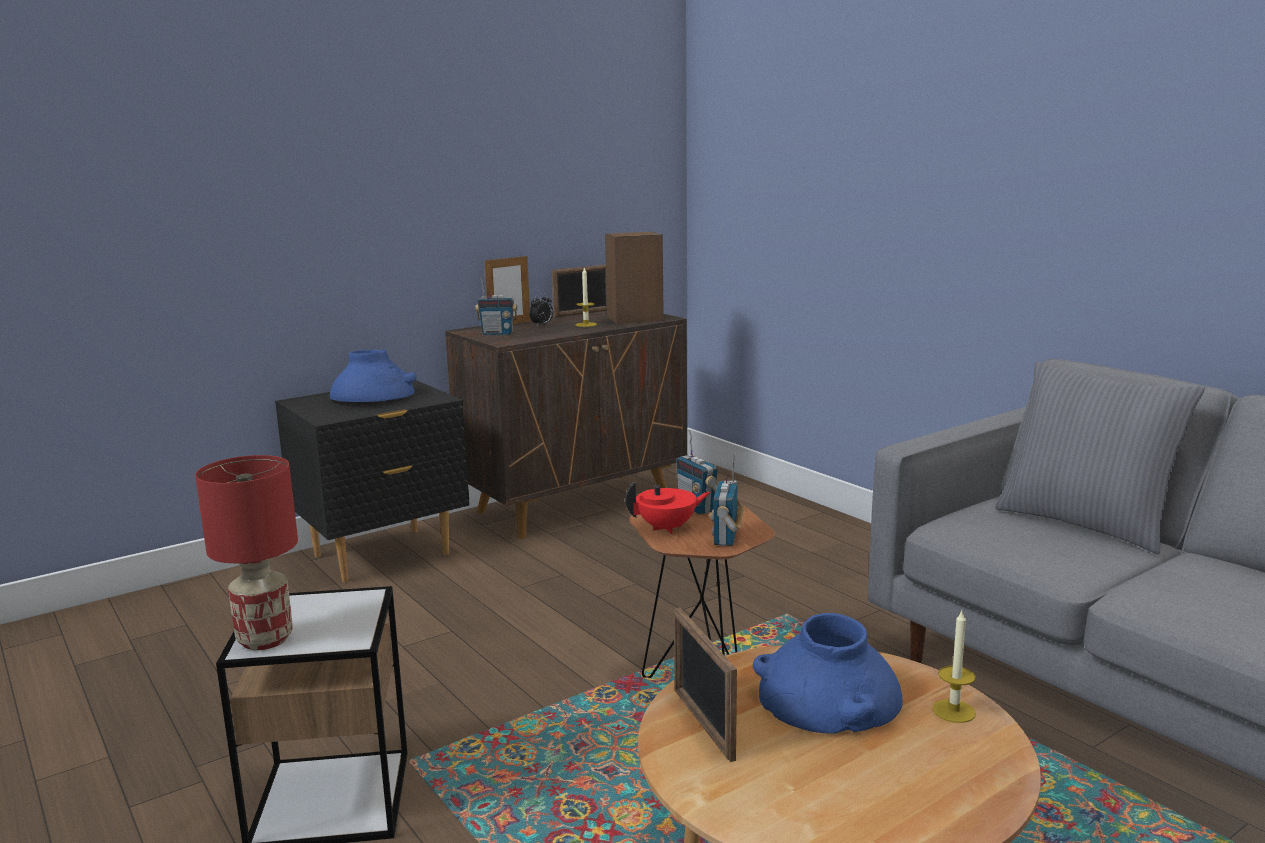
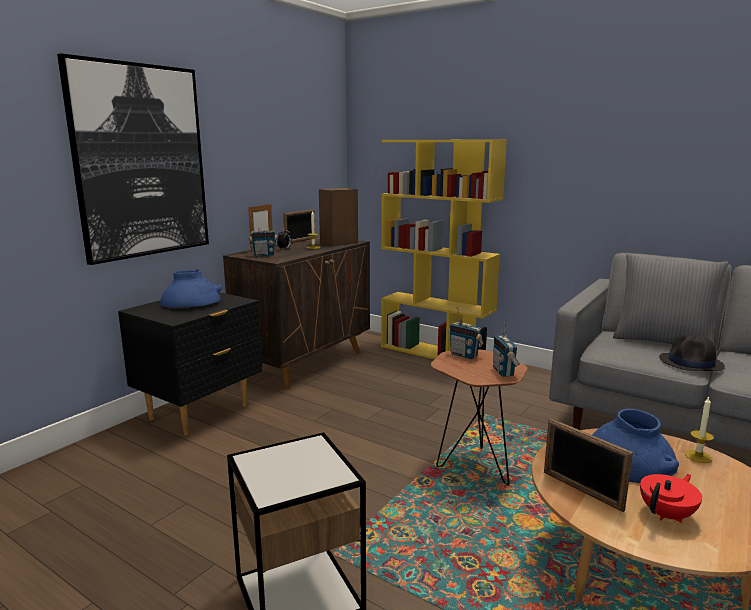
camera: 20 degrees left, 0 degrees up
(266, 639) = (275, 487): red table lamp -> none
(317, 196) = (141, 162): none -> picture
(667, 528) = (462, 369): red teapot -> red teapot (667, 514)
(791, 510) = (436, 353): none -> yellow bookcase
(1087, 564) = (691, 363): none -> black hat

